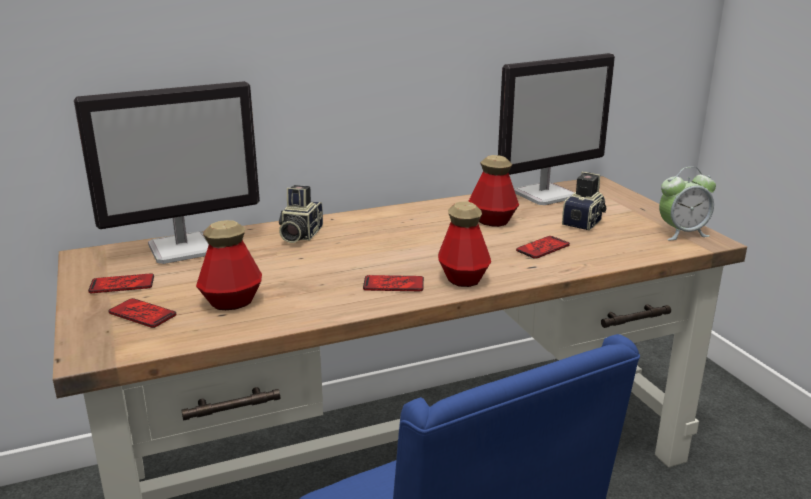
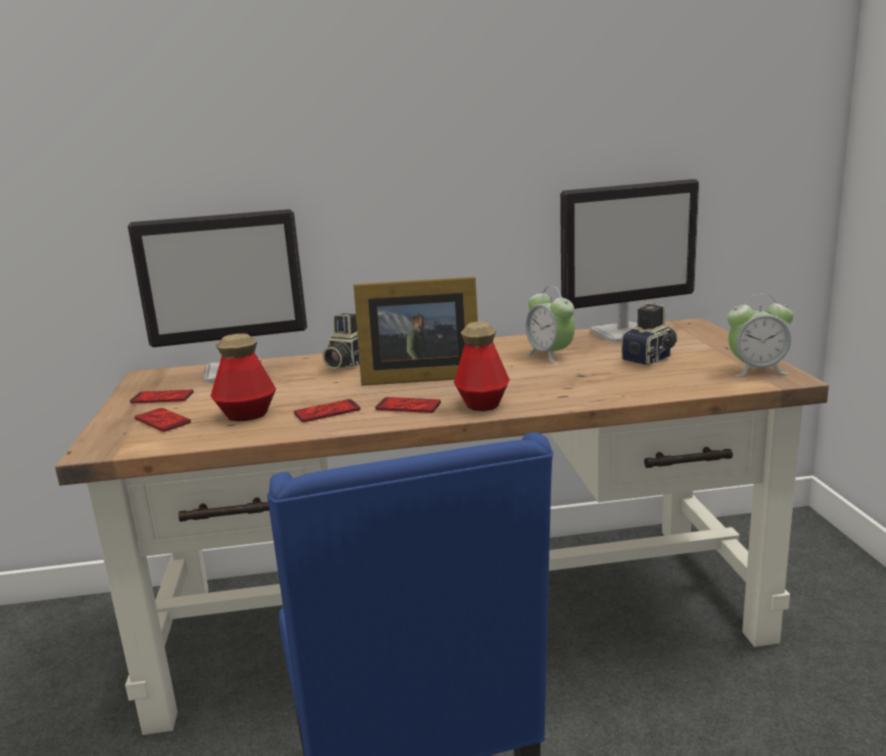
camera: 15 degrees right, 5 degrees down
(380, 249) = (417, 377): none -> picture frame
(492, 221) = (550, 355): bottle -> alarm clock
(542, 248) = (586, 380): phone -> phone (327, 412)

